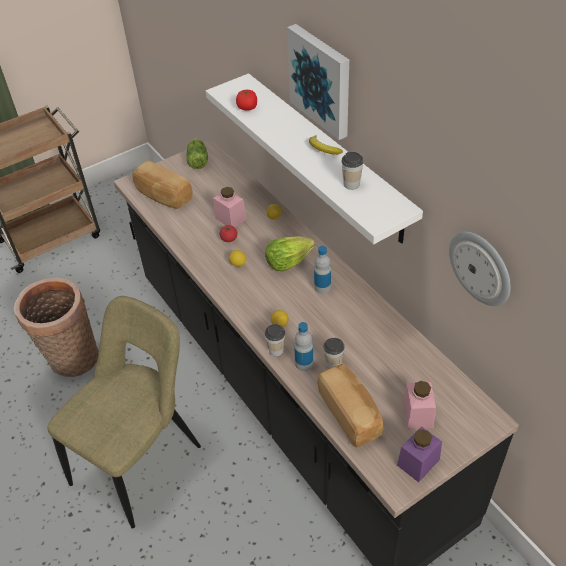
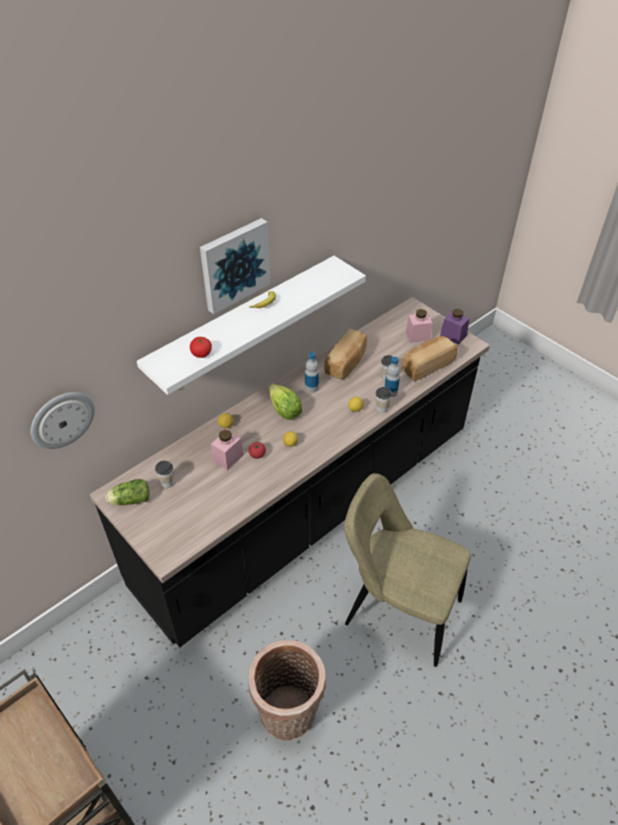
camera: 100 degrees left, 0 degrees up
(163, 196) = (191, 520): bread -> bread (347, 363)
(351, 184) = (309, 287): cup -> cup (167, 483)
(481, 267) = (375, 240): wall clock -> wall clock (62, 419)

